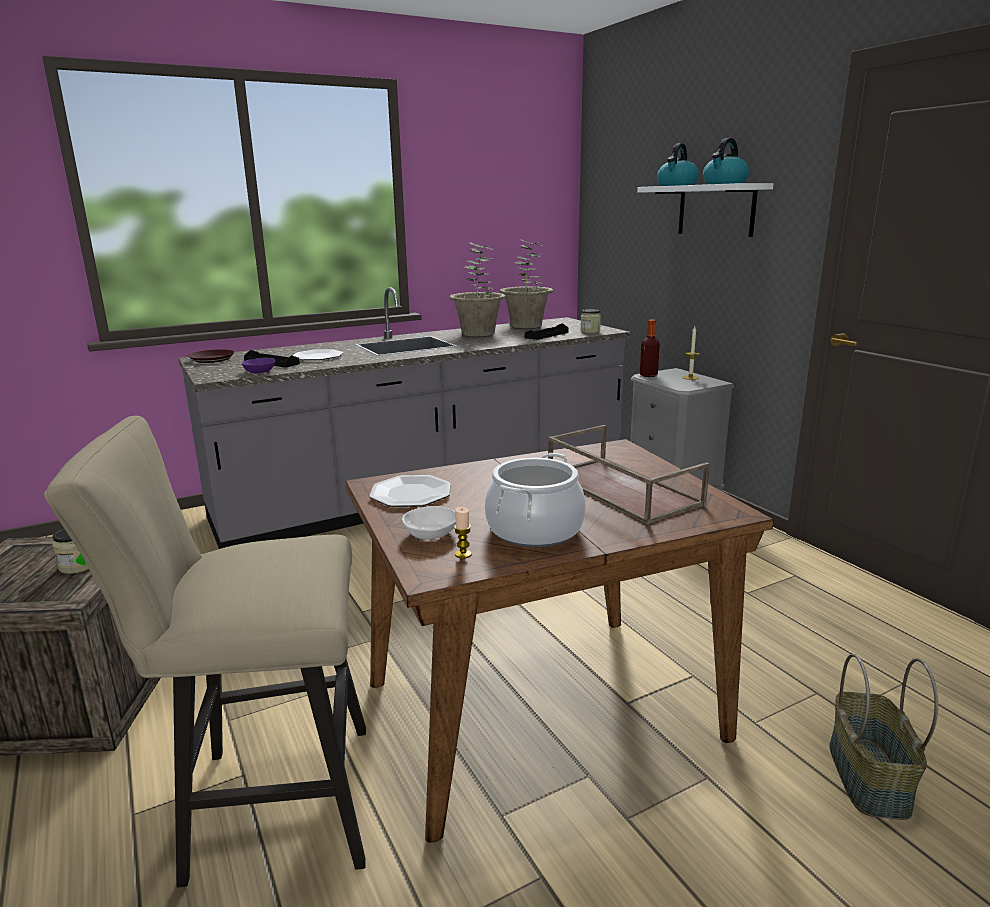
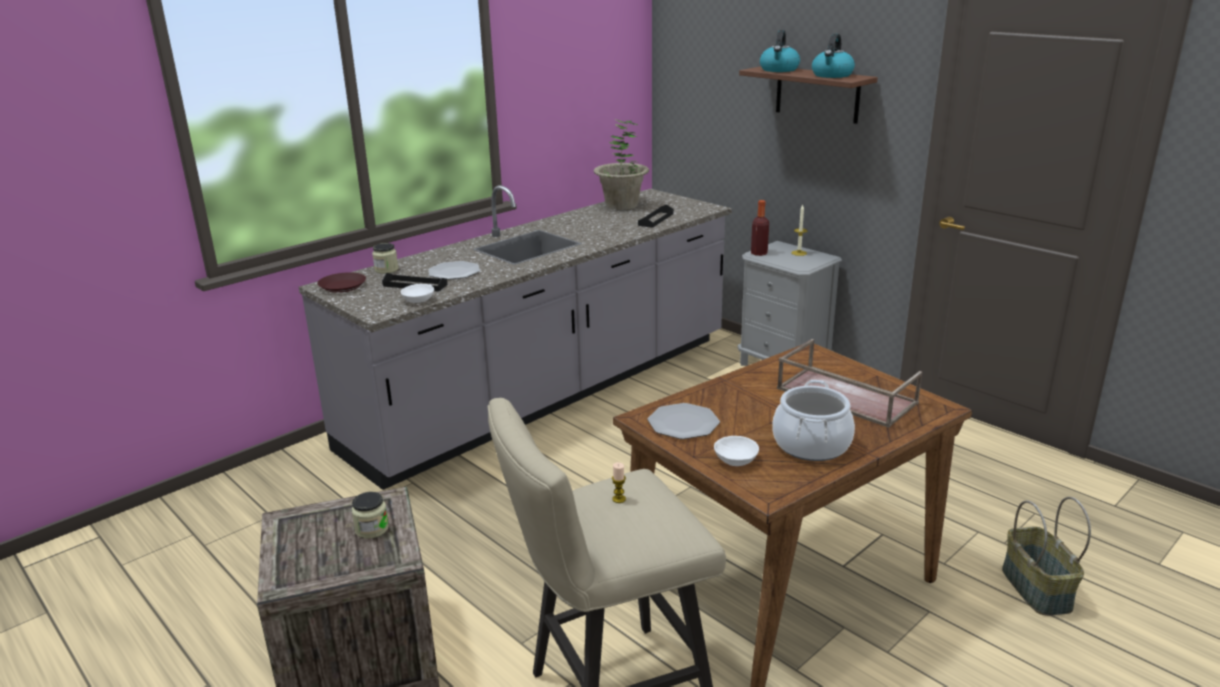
camera: 15 degrees left, 5 degrees up
(259, 371) = (417, 300): purple bowl -> white bowl
(463, 554) = (777, 474): candle -> candle (619, 499)
(478, 333) = (584, 222): potted plant -> none
(590, 331) = (693, 210): jar -> jar (386, 269)
(716, 210) = (817, 94): white shelf -> brown shelf

